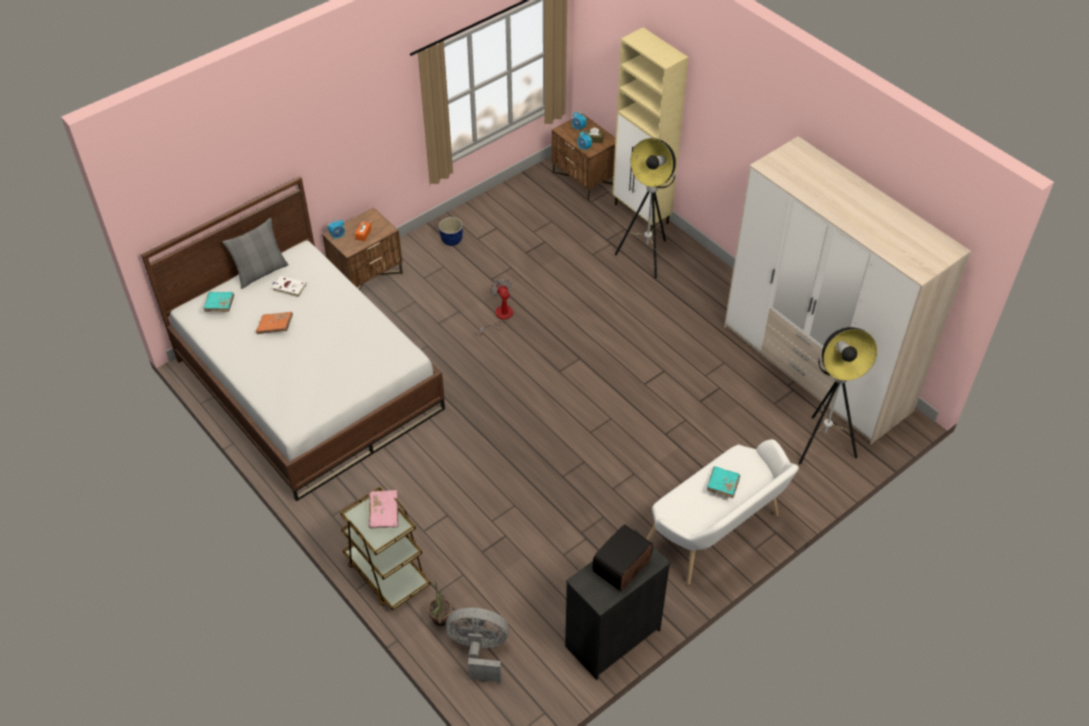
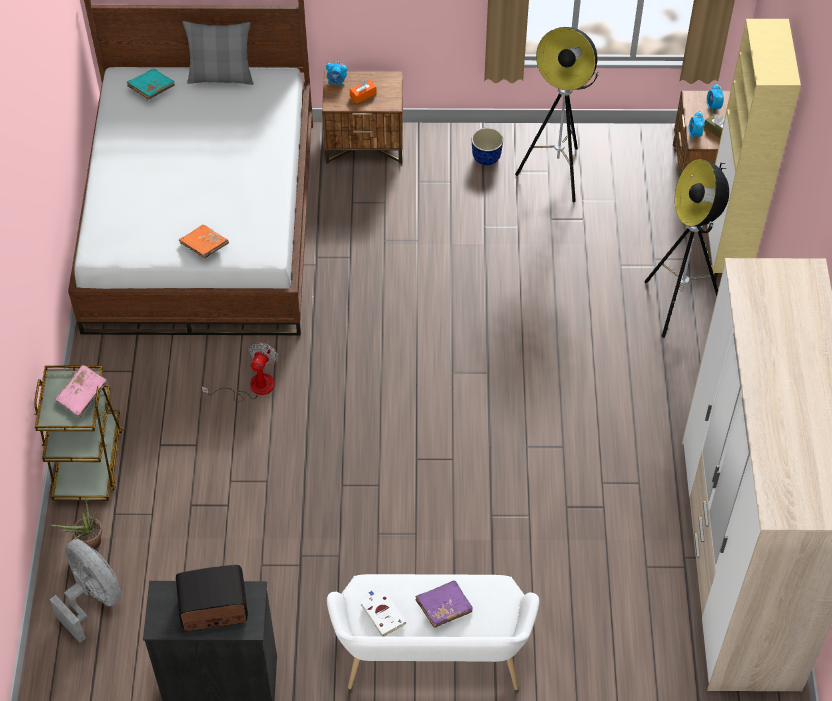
camera: 40 degrees right, 5 degrees up
(275, 327) = (178, 142): orange book -> orange book (204, 246)
(288, 288) = (229, 109): white book -> white book (382, 613)
(500, 317) = (451, 274): fan -> fan (253, 387)
(722, 486) = (444, 608): turquoise book -> purple book
(822, 444) = (651, 650): floor lamp -> floor lamp (557, 173)

